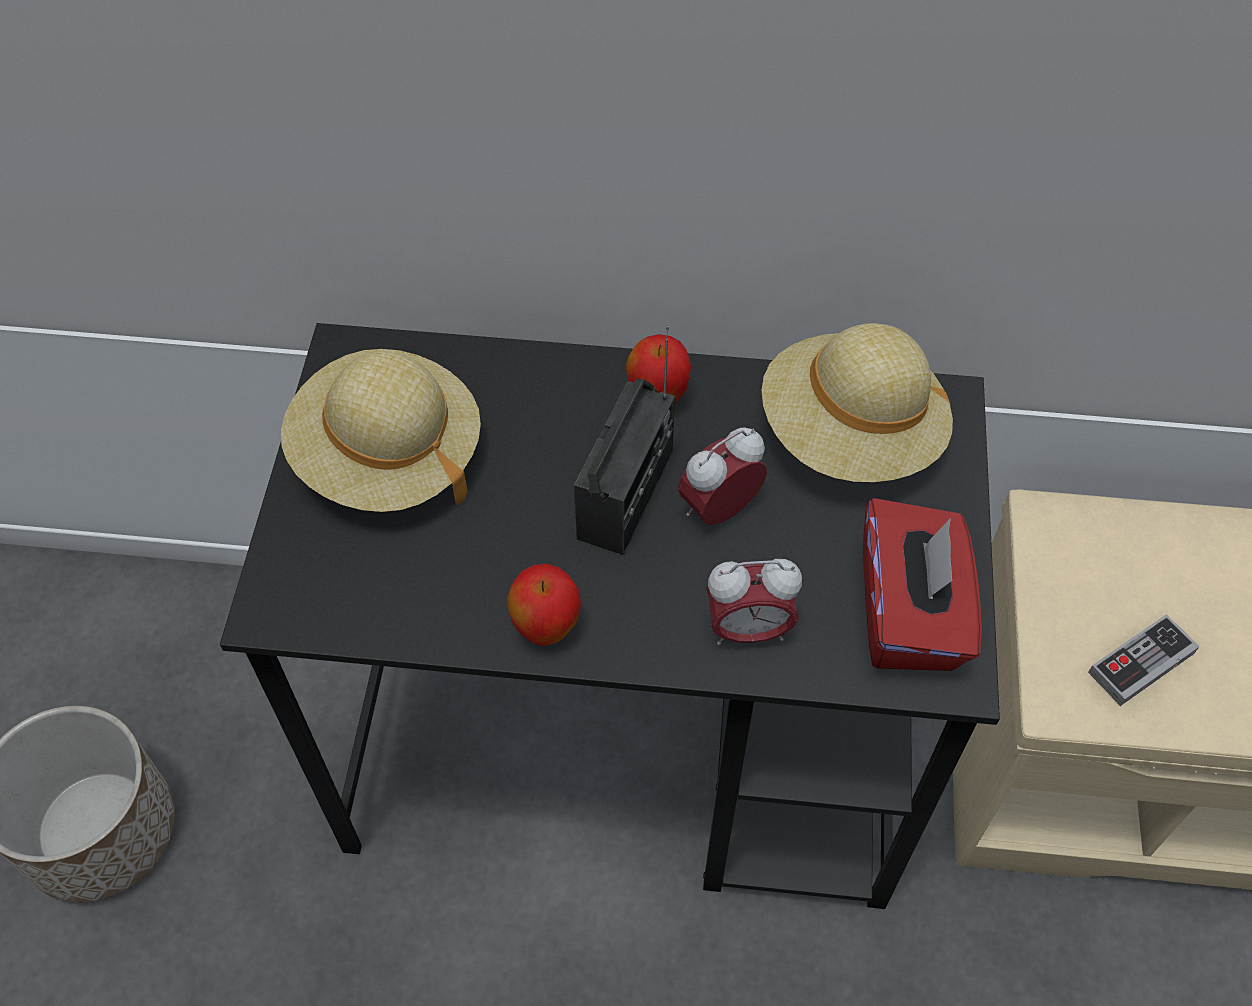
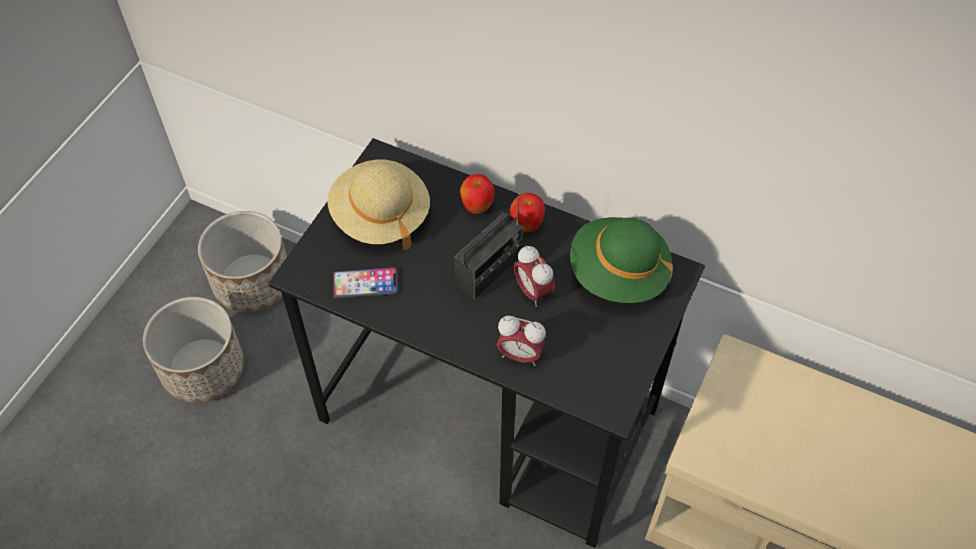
camera: 20 degrees right, 0 degrees up
(139, 650) = (253, 282): none -> planter
(409, 588) = (365, 284): none -> phone
(546, 628) = (422, 323): apple -> apple (477, 208)
(719, 509) = (533, 291): alarm clock -> alarm clock turned 105 degrees counterclockwise
(850, 435) = (618, 274): beige hat -> green hat
(910, 614) = (605, 373): red tissue box -> none
(1141, 663) = (750, 447): game controller -> none

